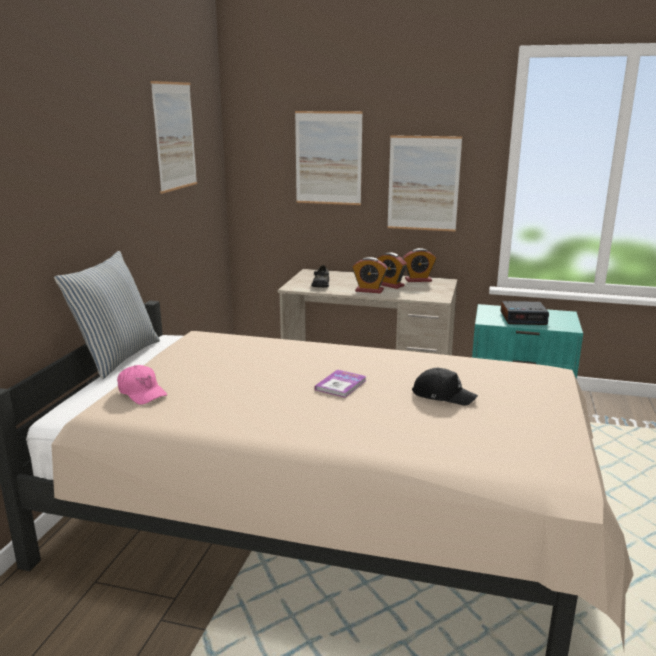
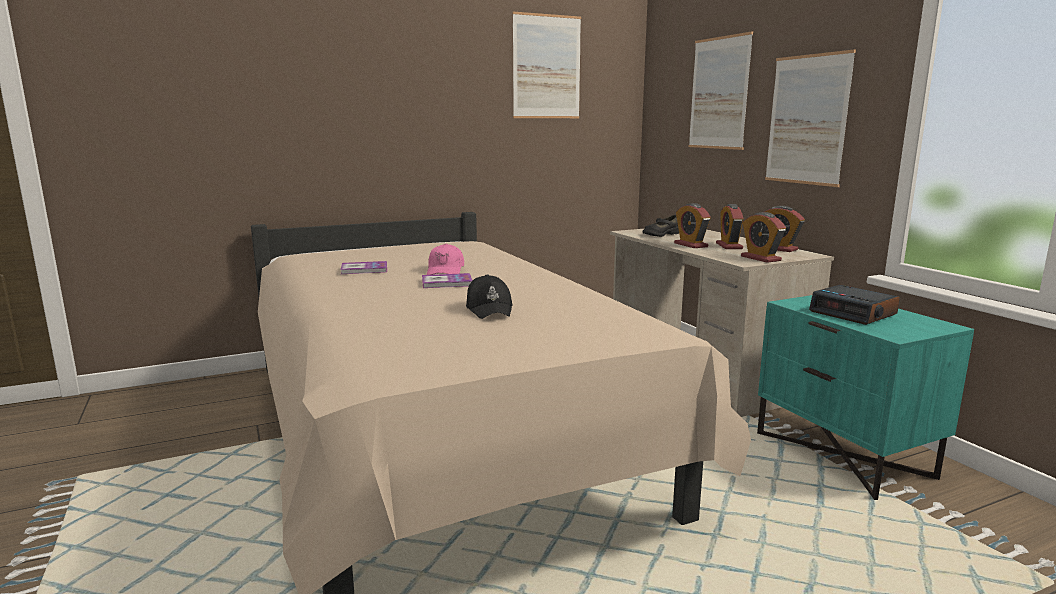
camera: 50 degrees right, 5 degrees down
(117, 357) = (397, 242): pillow -> none
(142, 393) = (342, 255): pink cap -> pink cap (445, 271)
(231, 400) = (364, 269): none -> book
(436, 292) = (760, 258): none -> alarm clock

